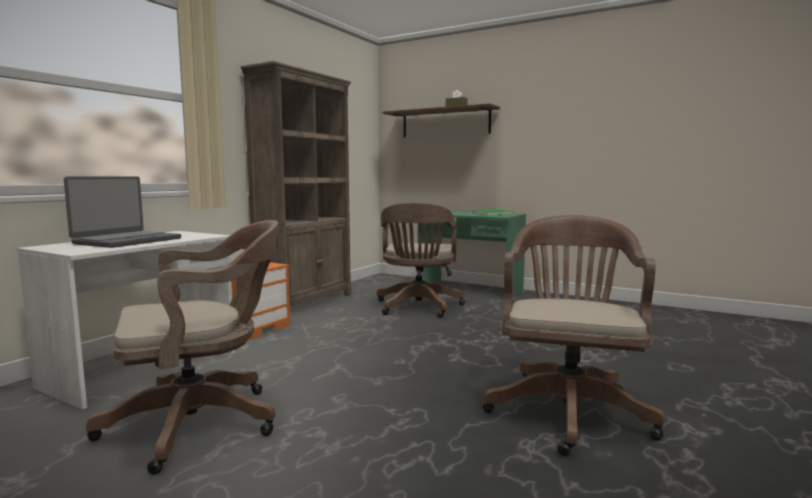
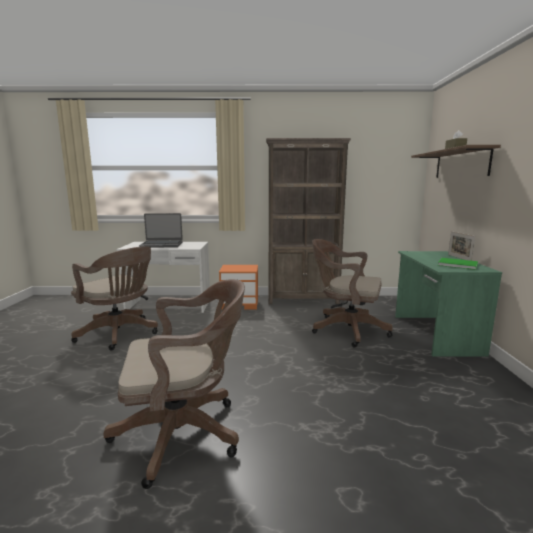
camera: 60 degrees right, 5 degrees up
(418, 308) = (345, 329): brown office chair -> brown office chair turned 45 degrees clockwise
(470, 211) = (459, 258): none -> picture frame

